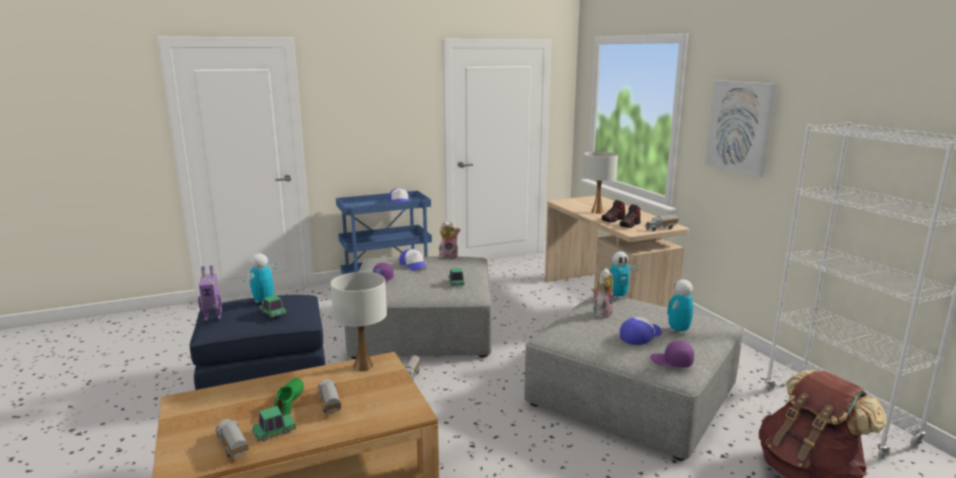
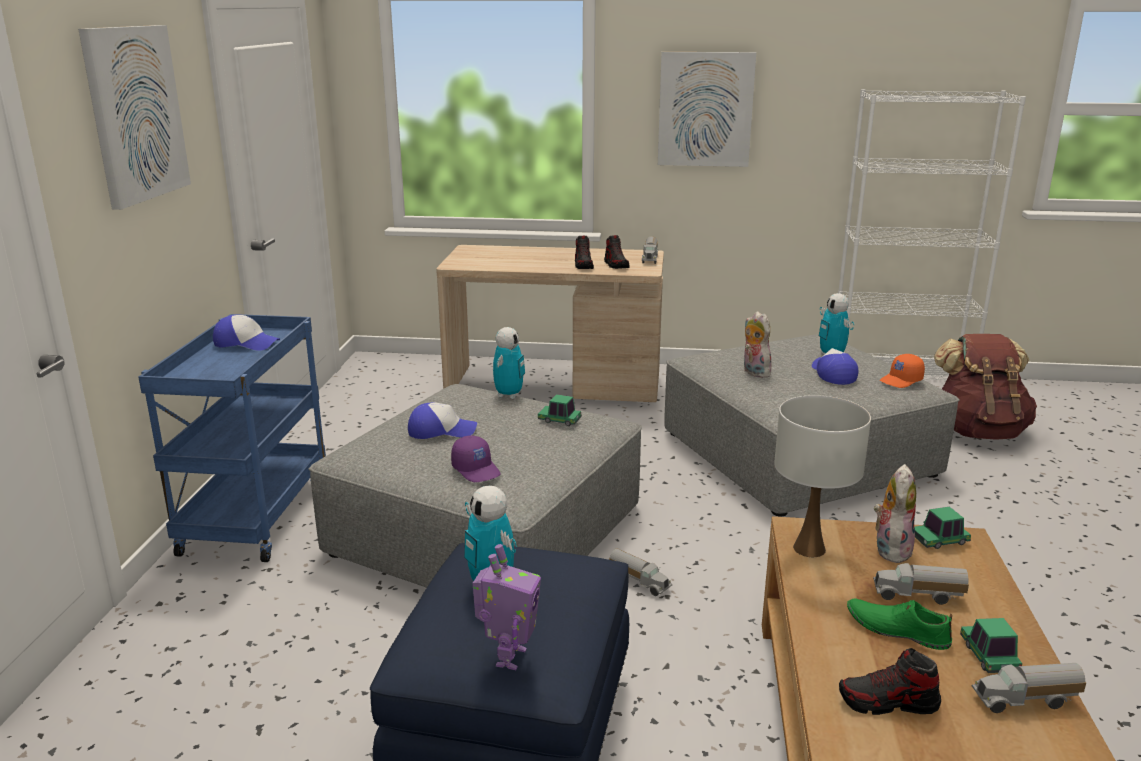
camera: 60 degrees left, 5 degrees up
(218, 407) = (888, 703): none -> shoe
(273, 313) = (563, 583): toy car -> toy car (939, 540)
(371, 91) = (135, 114): none -> picture
(448, 256) = (432, 400): plush toy -> plush toy (890, 548)
(597, 212) = (537, 263): white table lamp -> none
(617, 297) = (710, 353): toy robot -> toy robot (509, 395)
(671, 362) = (901, 380): purple cap -> orange cap

